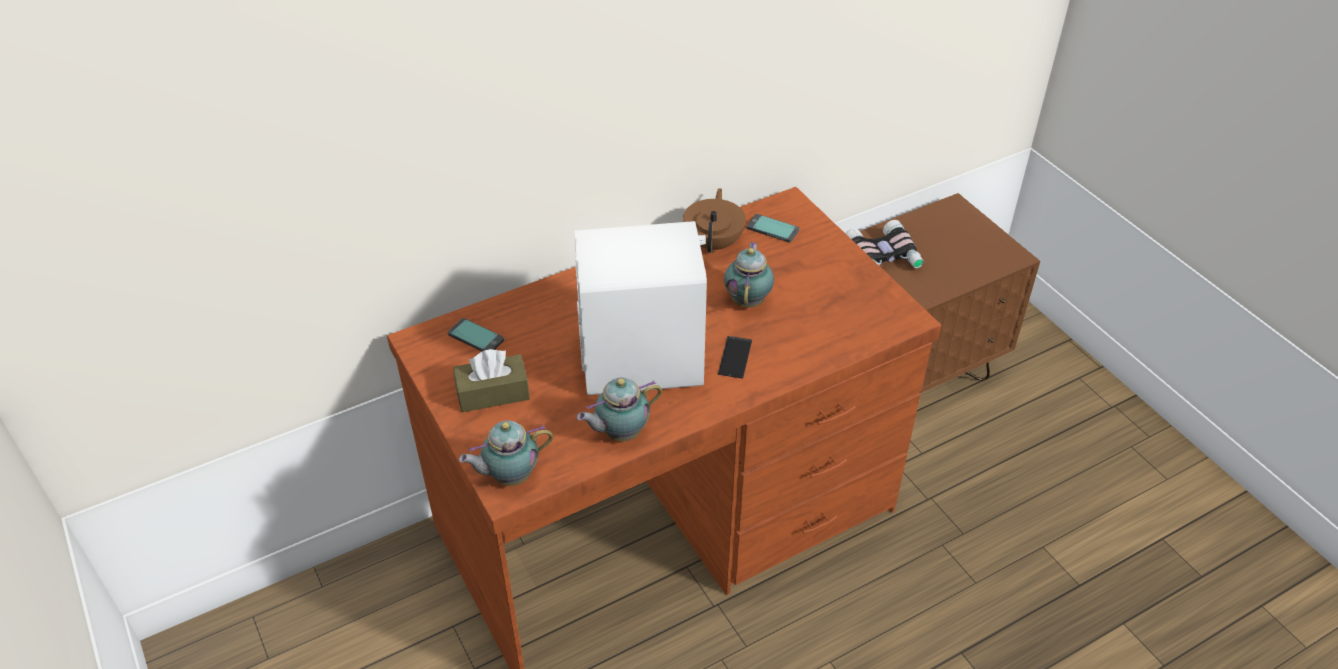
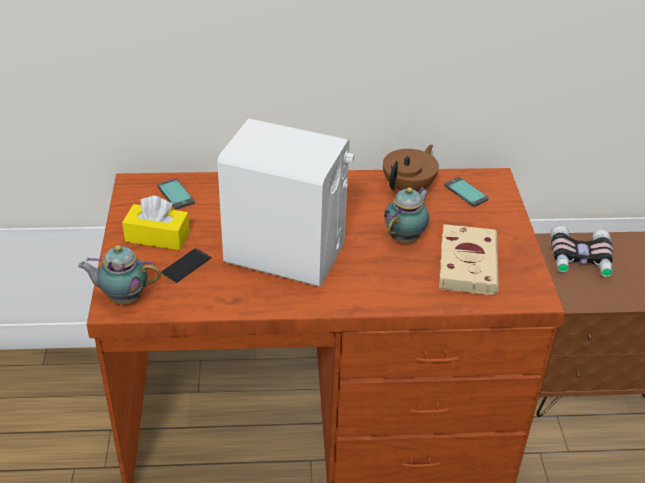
camera: 25 degrees right, 5 degrees down
(493, 393) = (157, 236): brown tissue box -> yellow tissue box
(620, 433) = (228, 298): teapot -> none
(735, 357) = (362, 276): phone -> phone (186, 265)
(823, 305) = (467, 262): none -> beige book

